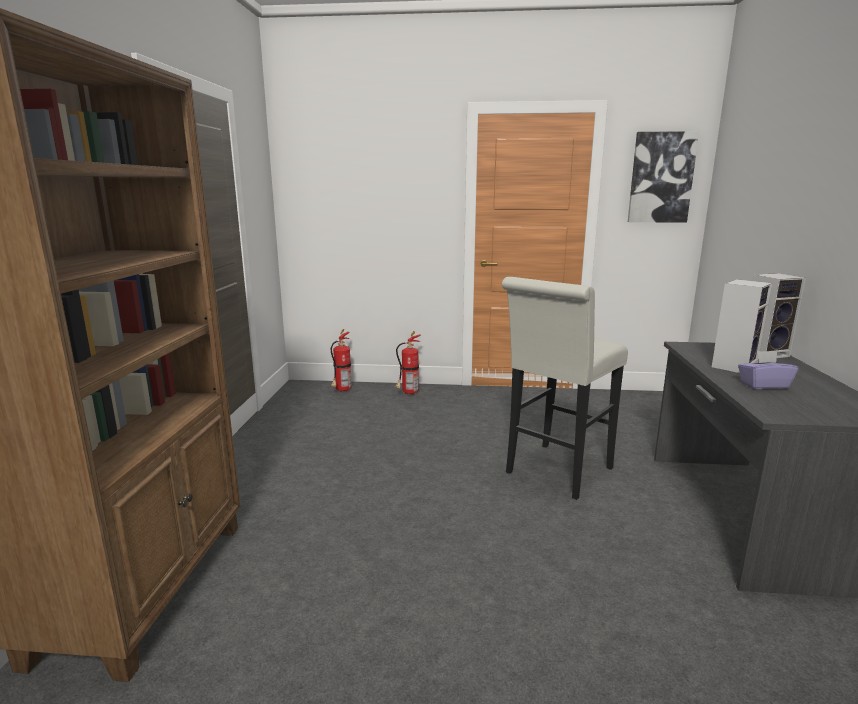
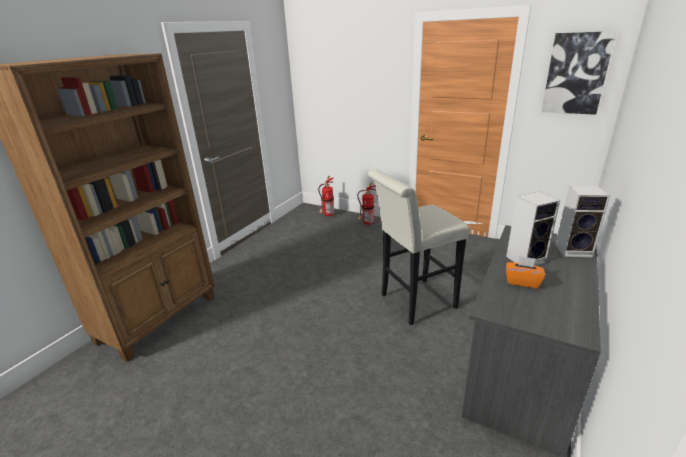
camera: 25 degrees right, 10 degrees up
(763, 385) = (522, 281): purple tissue box -> orange tissue box

